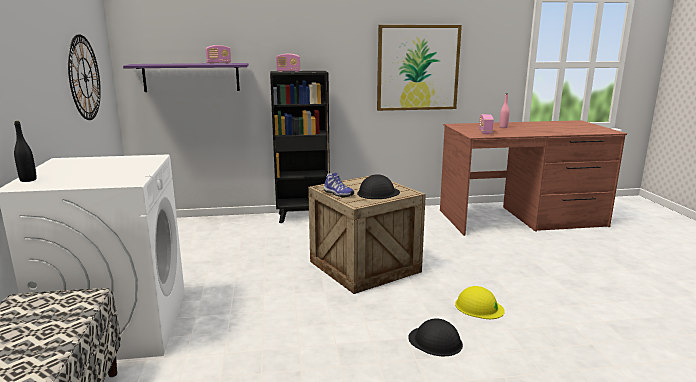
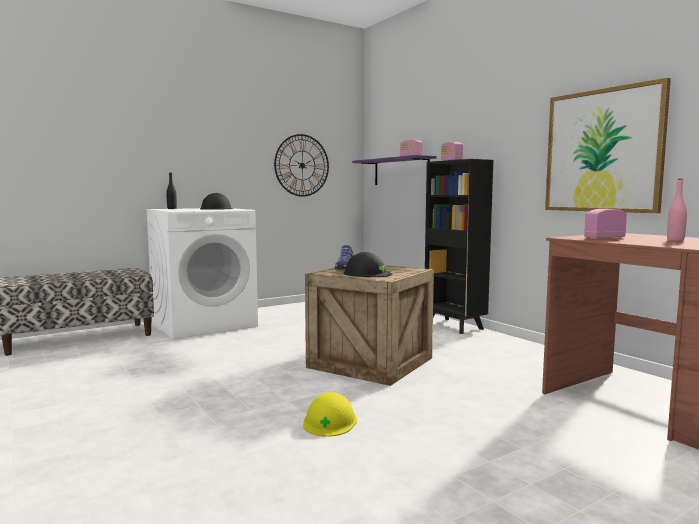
camera: 65 degrees right, 10 degrees down
(435, 341) = (236, 409): black hard hat -> black hard hat (216, 208)

